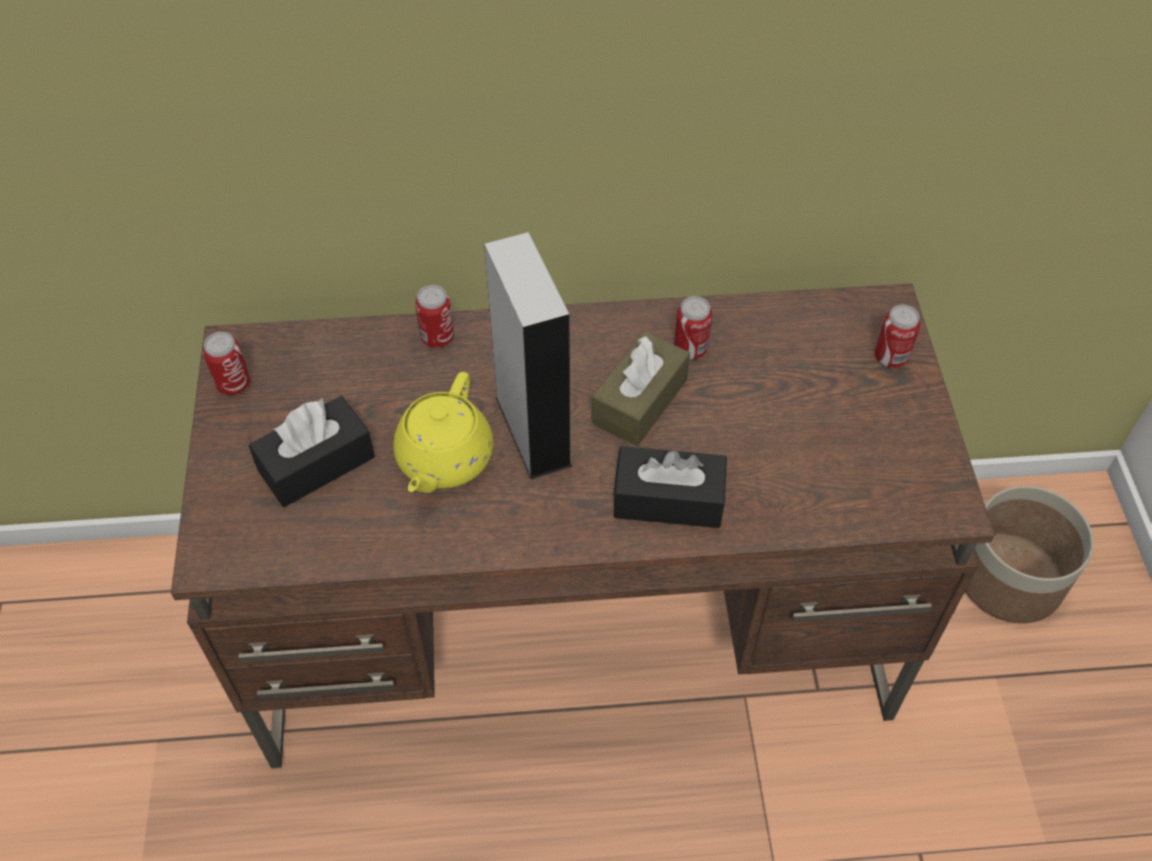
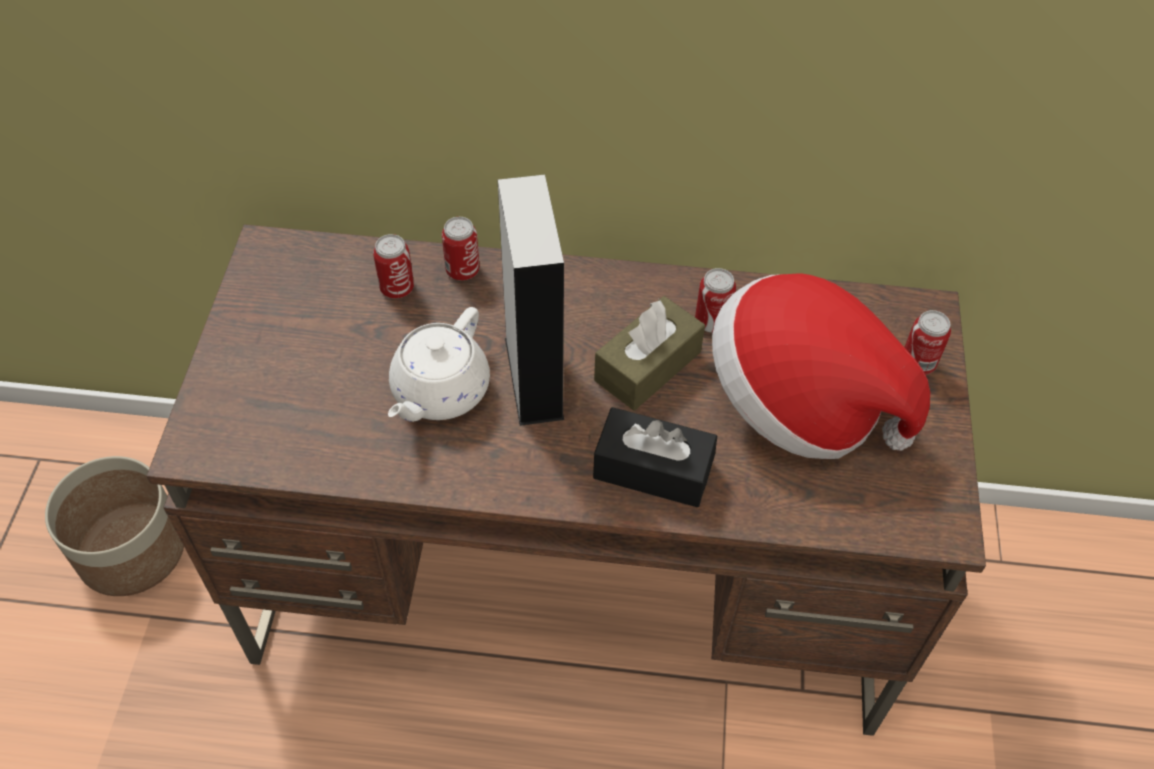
camera: 10 degrees right, 0 degrees up
(234, 384) = (256, 284): can -> can (397, 288)
(316, 464) = (315, 374): black tissue box -> none
(444, 460) = (439, 391): yellow teapot -> white teapot
(791, 412) = (800, 402): none -> hat
(1008, 579) = (1025, 614): planter -> planter (131, 550)

